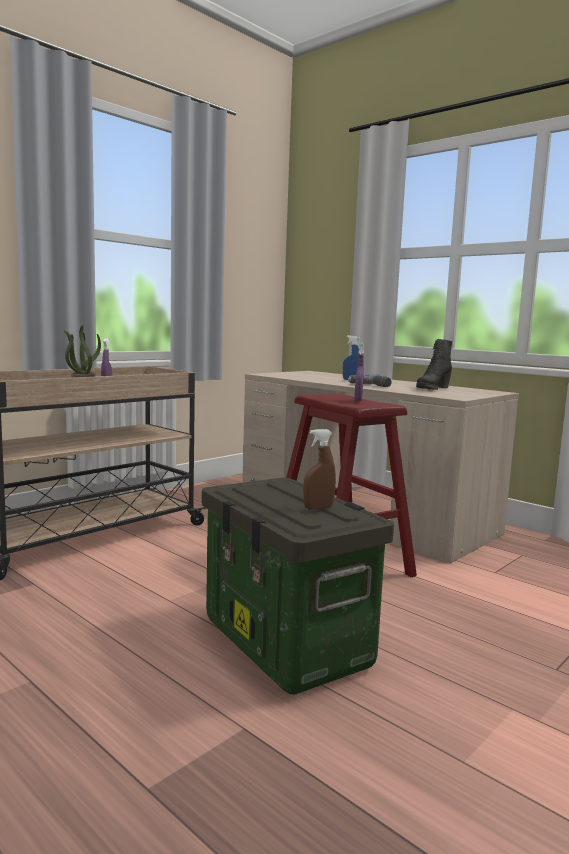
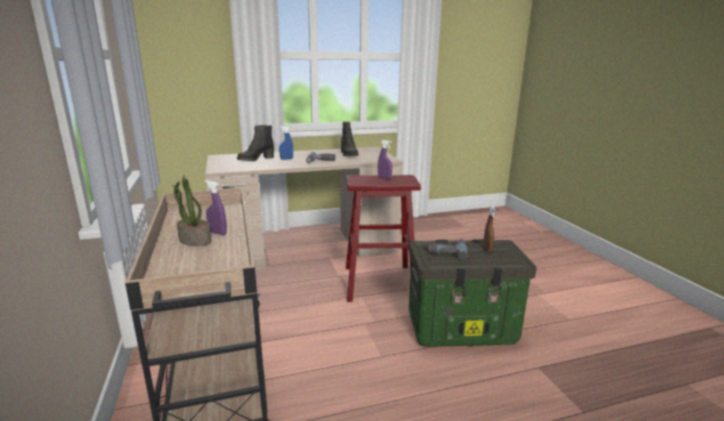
camera: 60 degrees left, 10 degrees up
(272, 490) = (447, 251): none -> power drill
(325, 376) = (256, 159): none -> black boot

